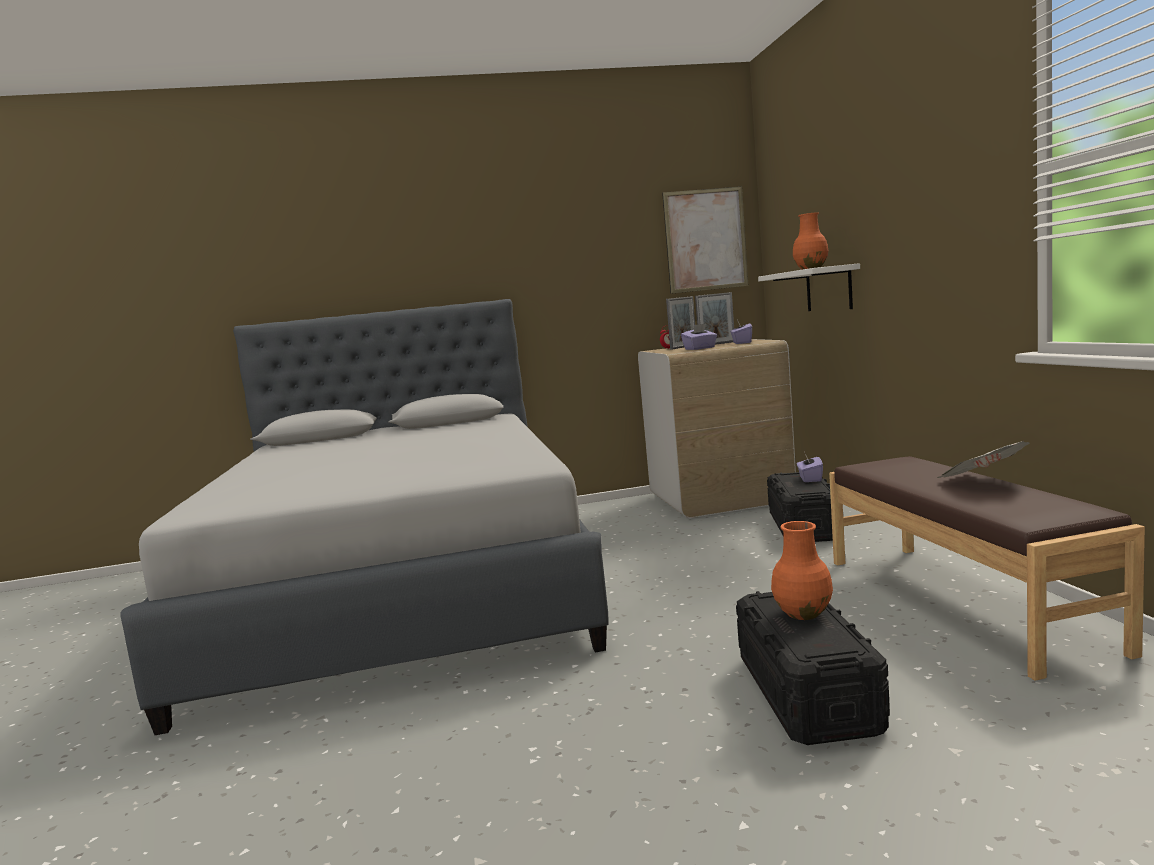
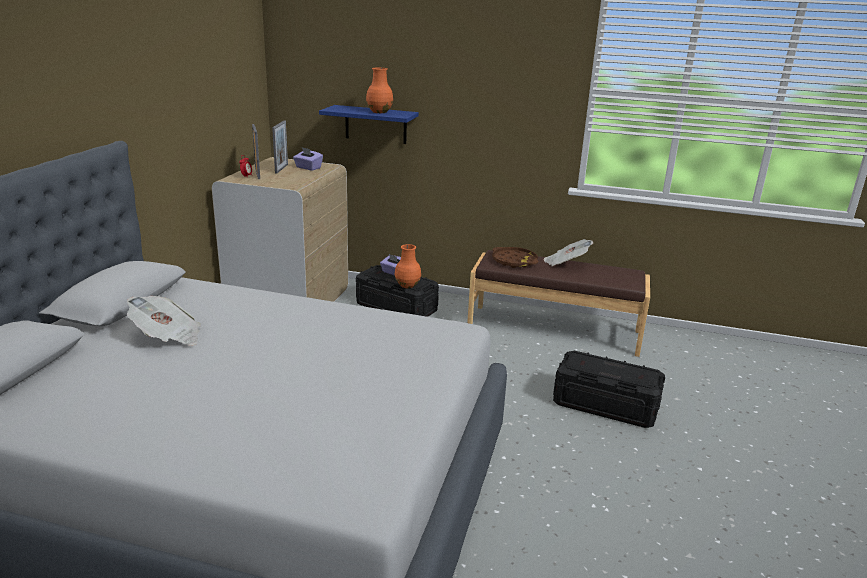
camera: 65 degrees left, 15 degrees up
(407, 437) = (168, 337): none -> newspaper
(700, 348) = (299, 179): purple tissue box -> none
(705, 240) = (239, 64): picture -> none
(802, 614) = (603, 365): orange vase -> orange vase (407, 285)
(828, 289) = (375, 124): white shelf -> blue shelf
(905, 468) = (514, 261): none -> brown tray

